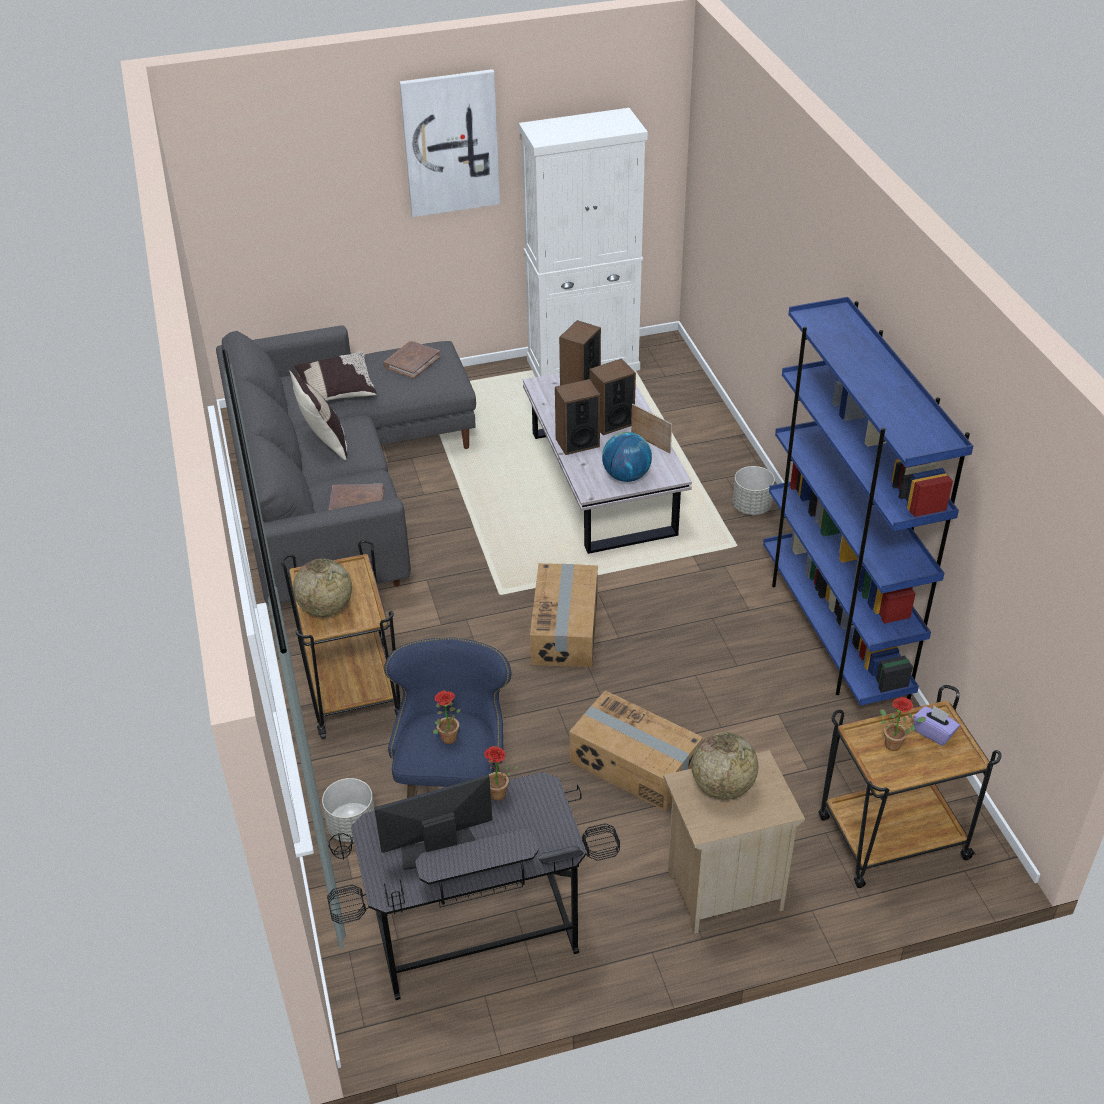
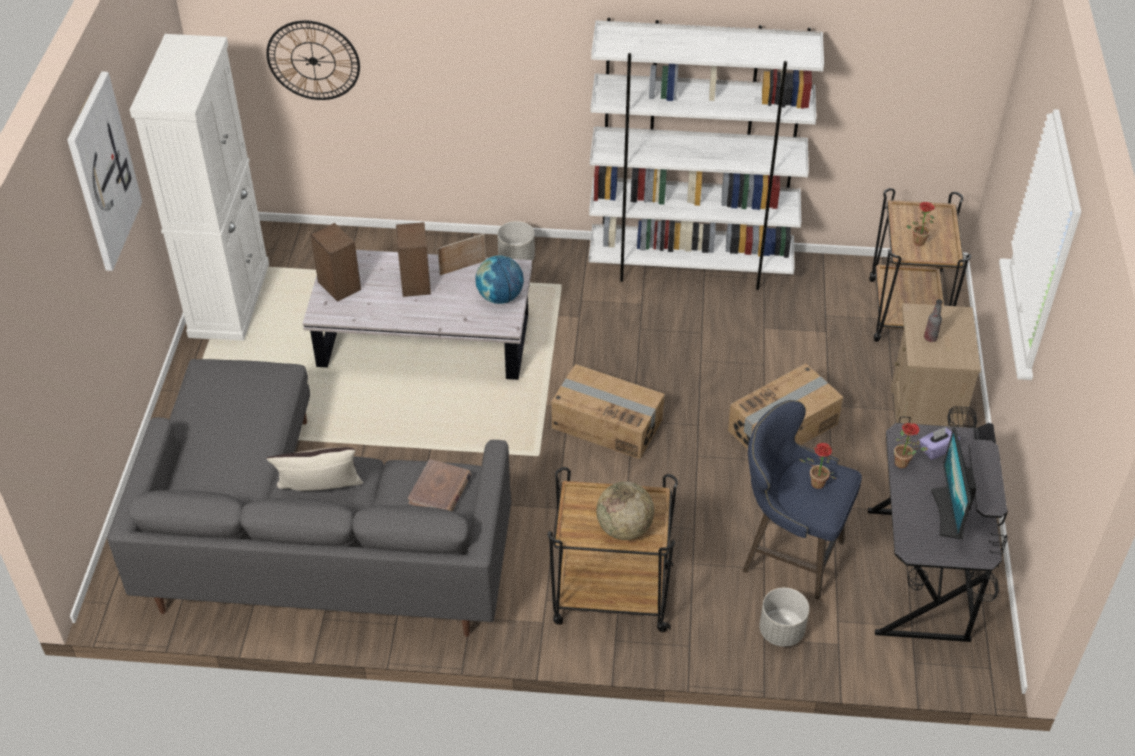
camera: 70 degrees left, 5 degrees up
(336, 389) = (230, 464): pillow -> none
(411, 362) = (226, 392): brown book -> none
(577, 442) = (431, 314): speaker -> none
(722, 786) = (930, 338): globe -> bottle
(728, 213) = (313, 60): none -> wall clock
(834, 632) = (691, 266): blue bookcase -> white bookcase
(933, 733) = (914, 218): purple tissue box -> purple tissue box (936, 449)

